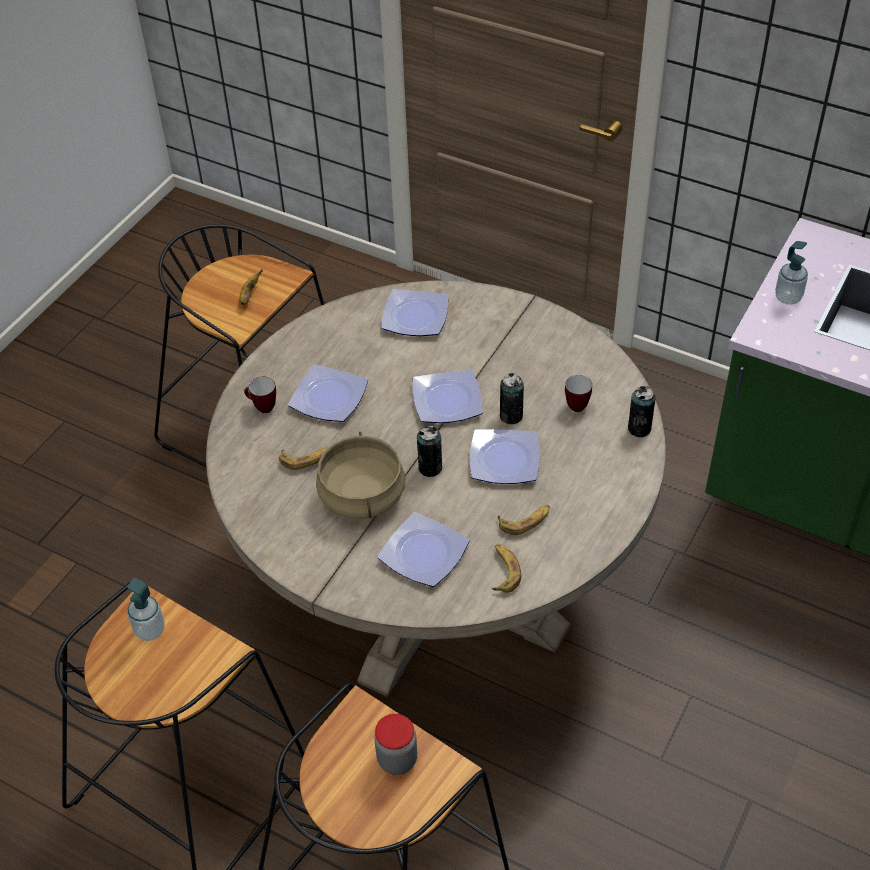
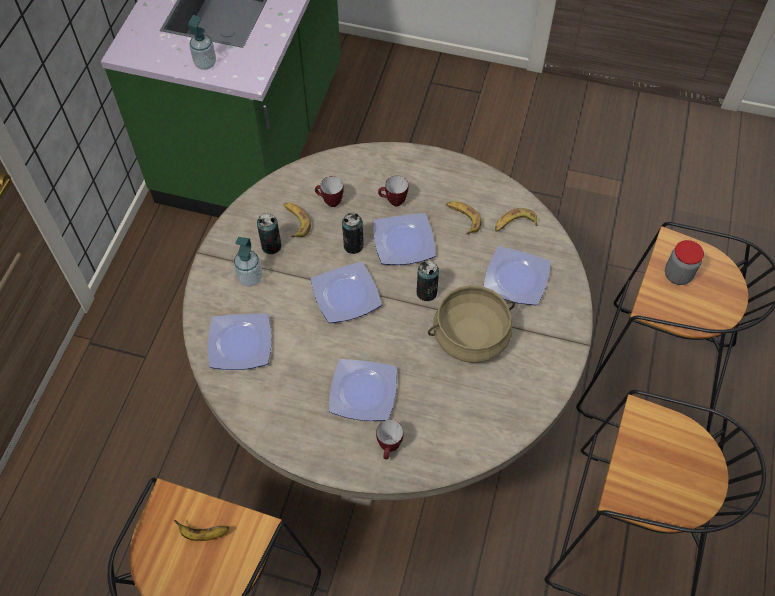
camera: 105 degrees left, 10 degrees up
(150, 630) = (643, 482): soap dispenser -> soap dispenser (250, 278)
(306, 459) = (442, 391): banana -> banana (295, 221)
(566, 460) = (393, 202): none -> mug
(639, 428) = (347, 160): can -> can (271, 246)

